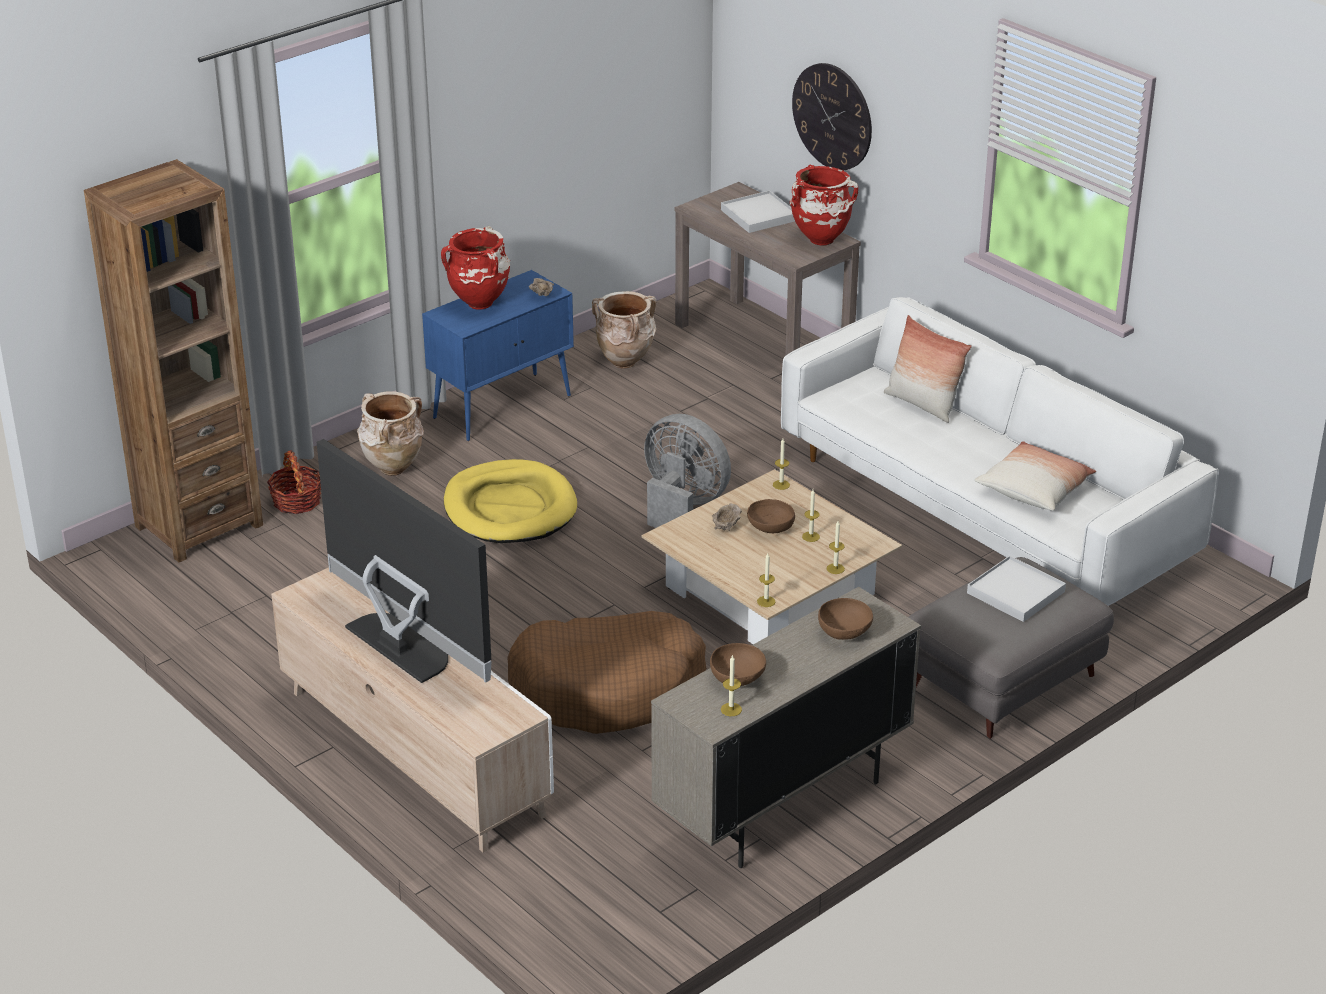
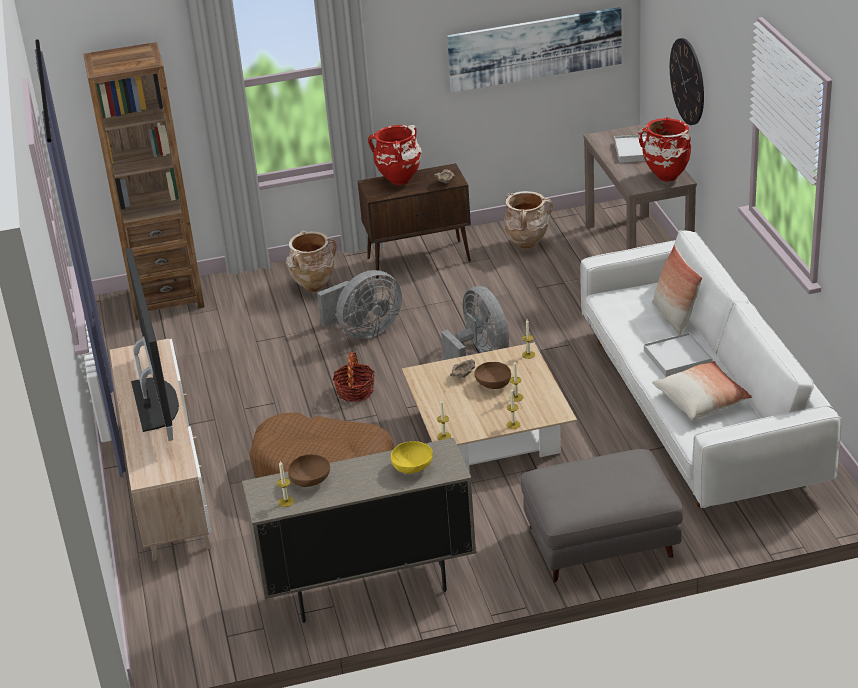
camera: 30 degrees right, 0 degrees up
(296, 501) = (237, 296): basket -> basket (355, 391)
(503, 406) = (419, 259): blue cabinet -> brown cabinet
(510, 508) = (365, 331): yellow dog bed -> grey fan
(605, 104) = (535, 48): none -> picture
(845, 632) = (413, 468): brown bowl -> yellow bowl
(1016, 592) = (610, 474): white tray -> white tray (677, 357)

